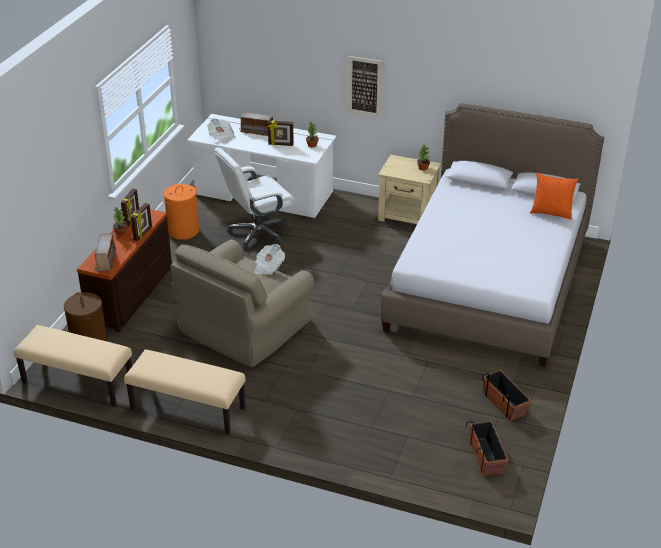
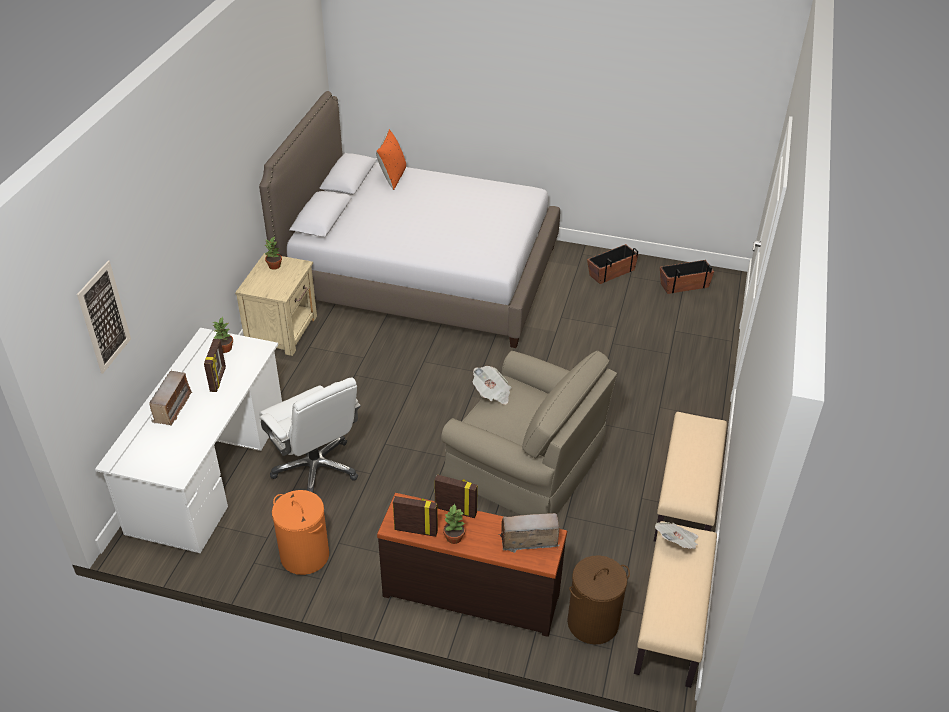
camera: 95 degrees left, 5 degrees up
(221, 138) = (185, 446): newspaper -> newspaper (676, 542)
(364, 86) = (199, 237): picture -> picture (104, 317)

